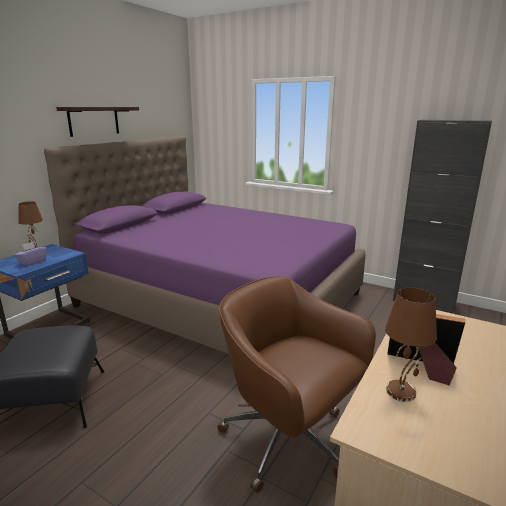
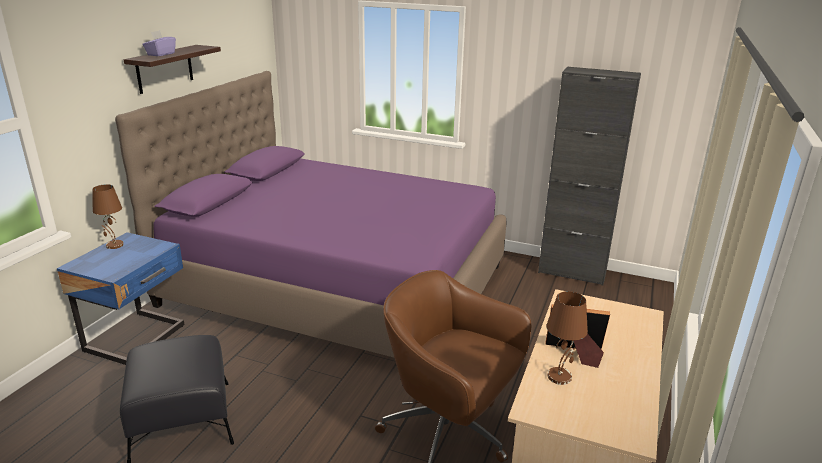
camera: 10 degrees left, 5 degrees up
(32, 262) = (120, 261): purple tissue box -> purple tissue box (161, 54)

